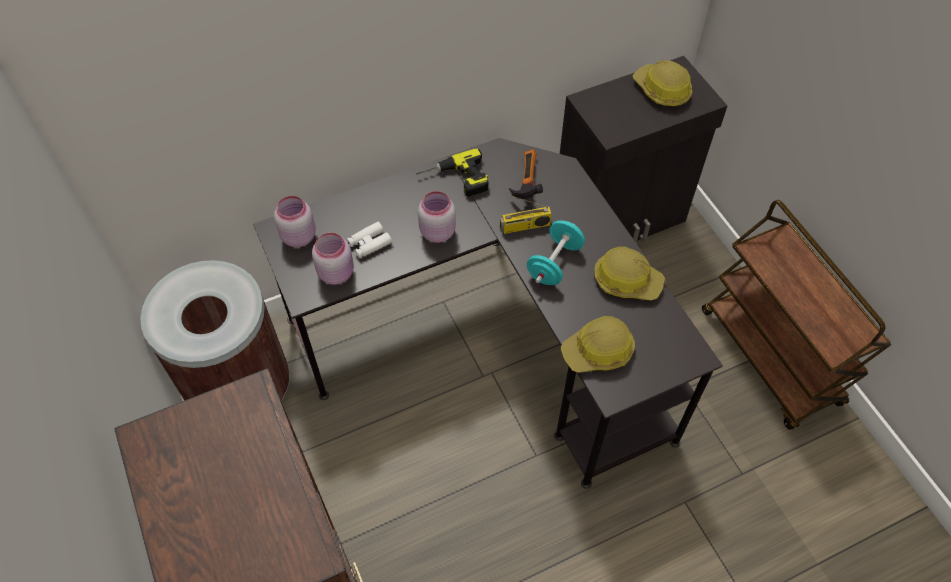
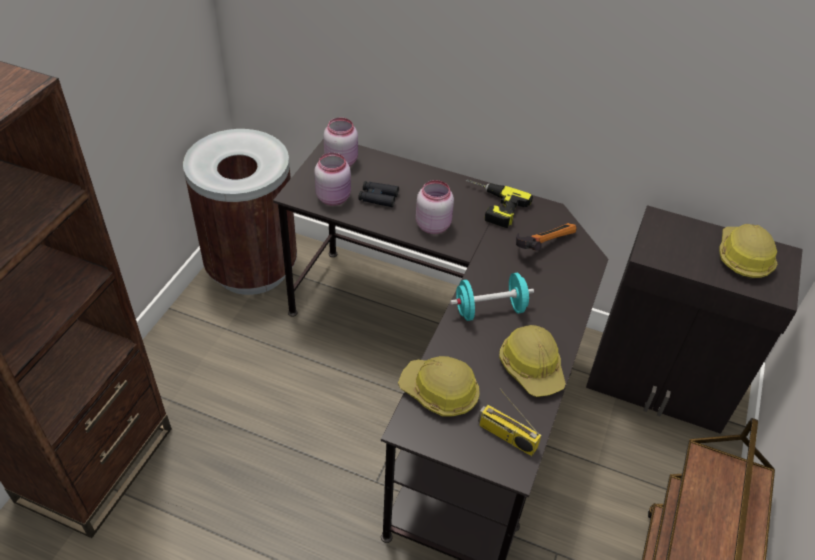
camera: 45 degrees right, 10 degrees down
(369, 243) = (378, 197): white binoculars -> black binoculars
(525, 227) = (501, 270): radio -> radio (506, 436)

